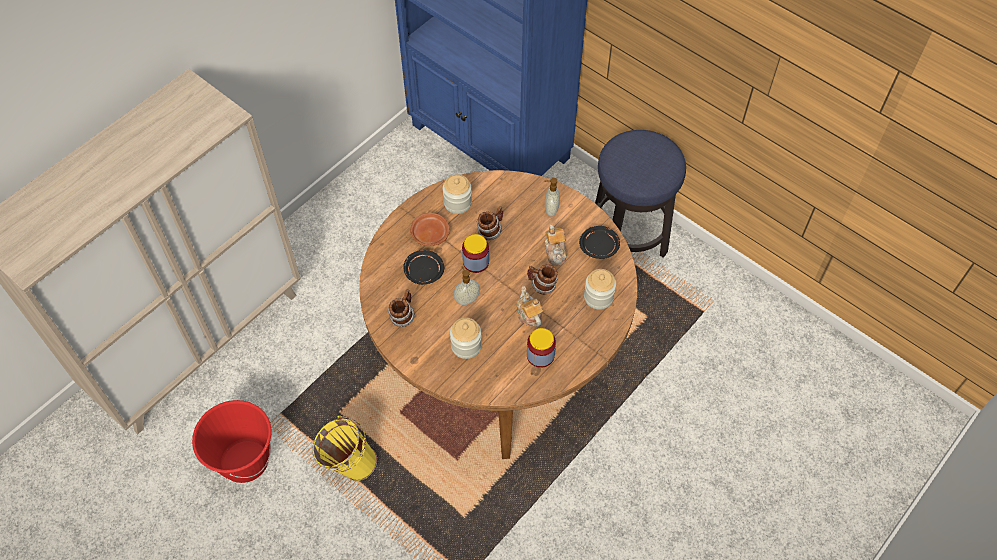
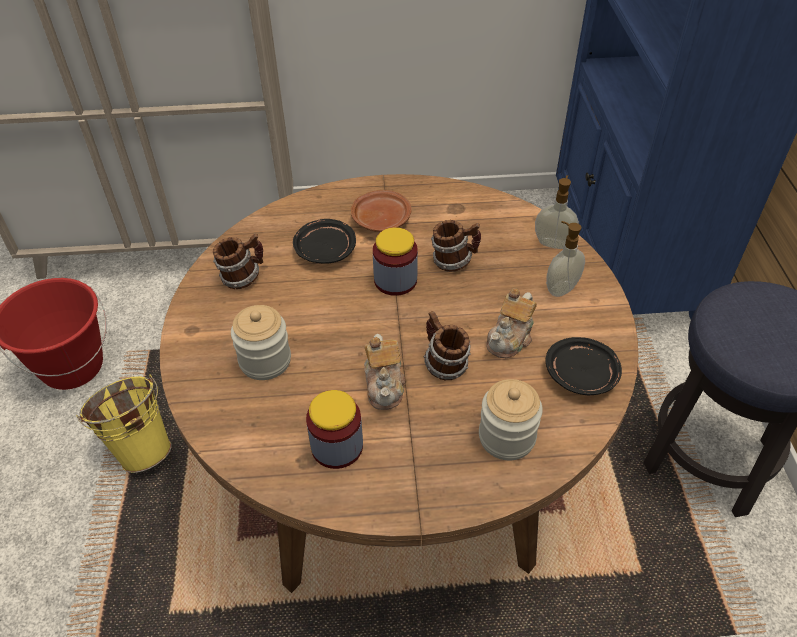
camera: 45 degrees right, 10 degrees down
(457, 203) = (451, 210): jar -> none
(466, 299) = (333, 311): soap dispenser -> soap dispenser (553, 243)
(529, 314) = (385, 385): teapot -> teapot turned 150 degrees clockwise

